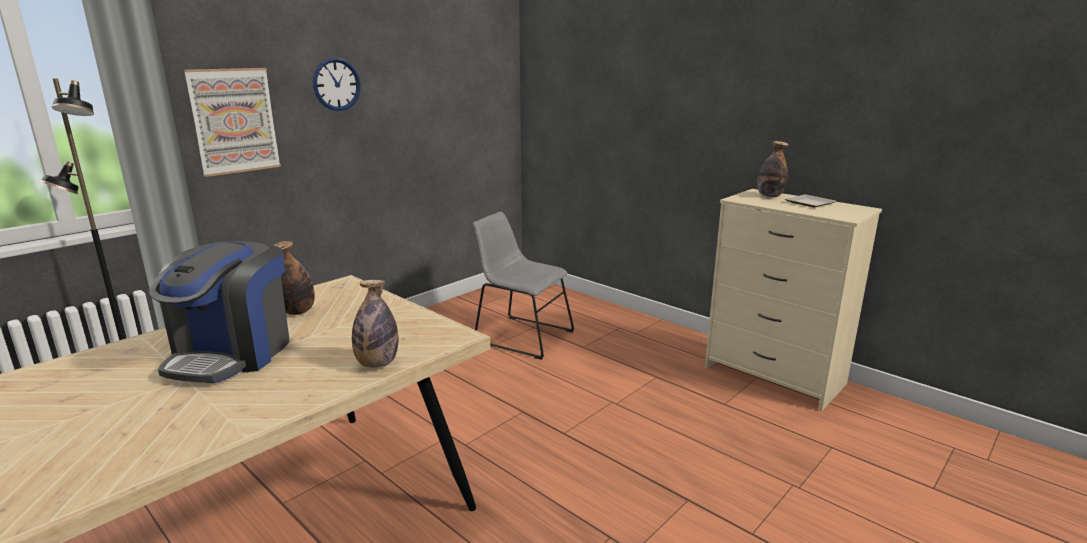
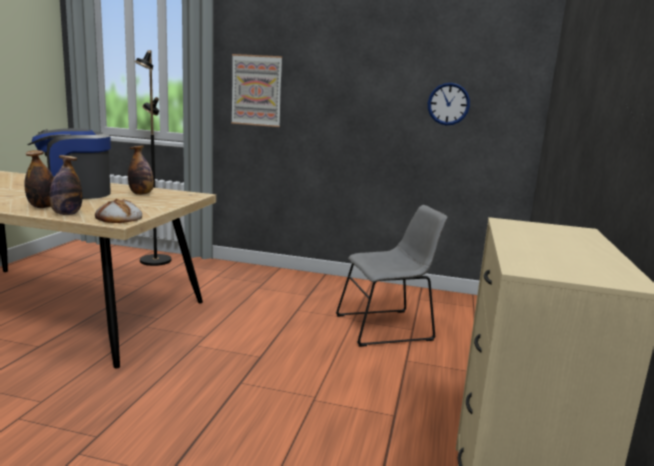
camera: 60 degrees right, 5 degrees down
(336, 84) = (334, 73): wall clock -> wall clock (448, 104)
(434, 335) = (118, 218): none -> bread
(520, 336) = (387, 327): grey chair -> grey chair turned 75 degrees clockwise
(769, 196) = (567, 235): bottle -> bottle (43, 207)
(809, 203) = (578, 252): plate -> none

